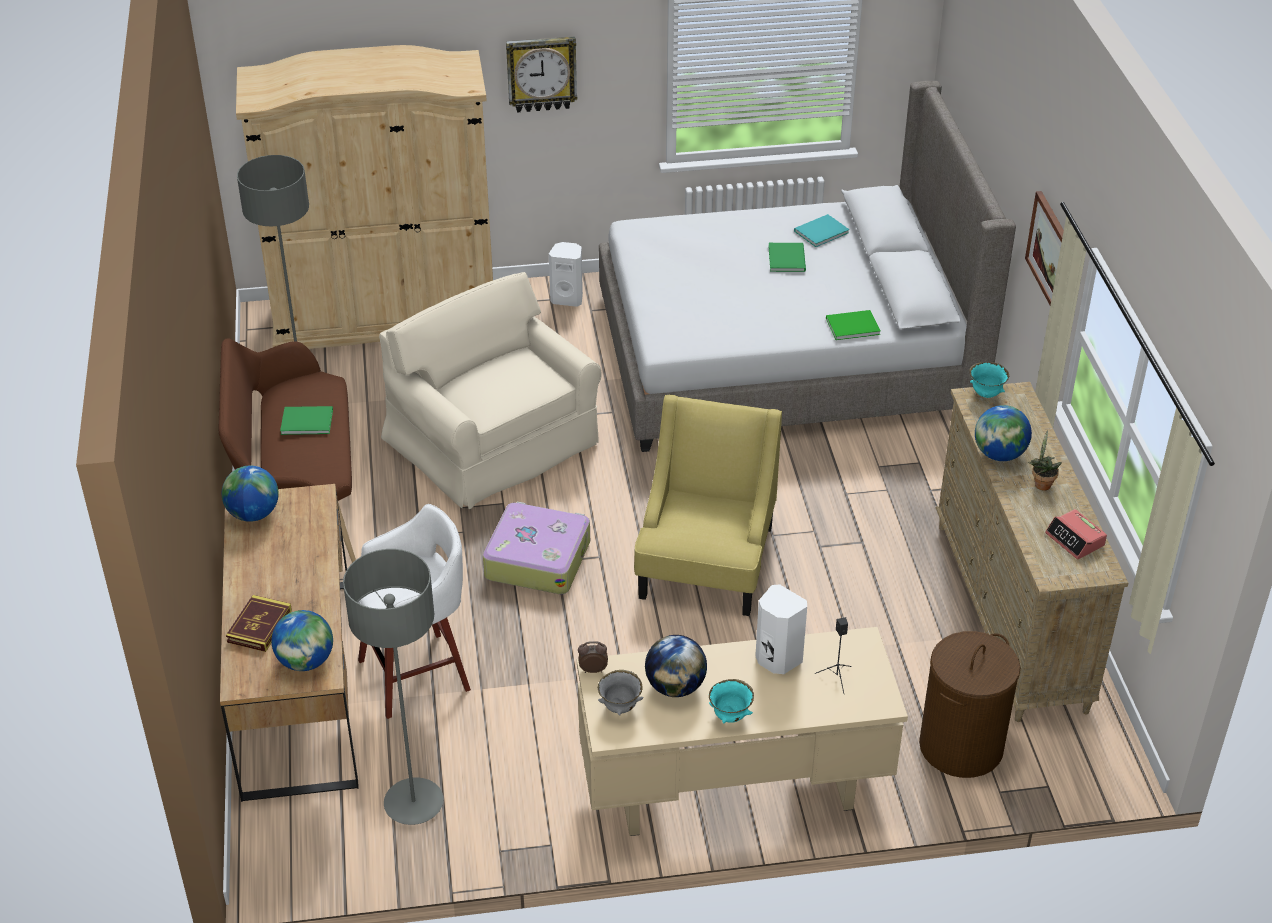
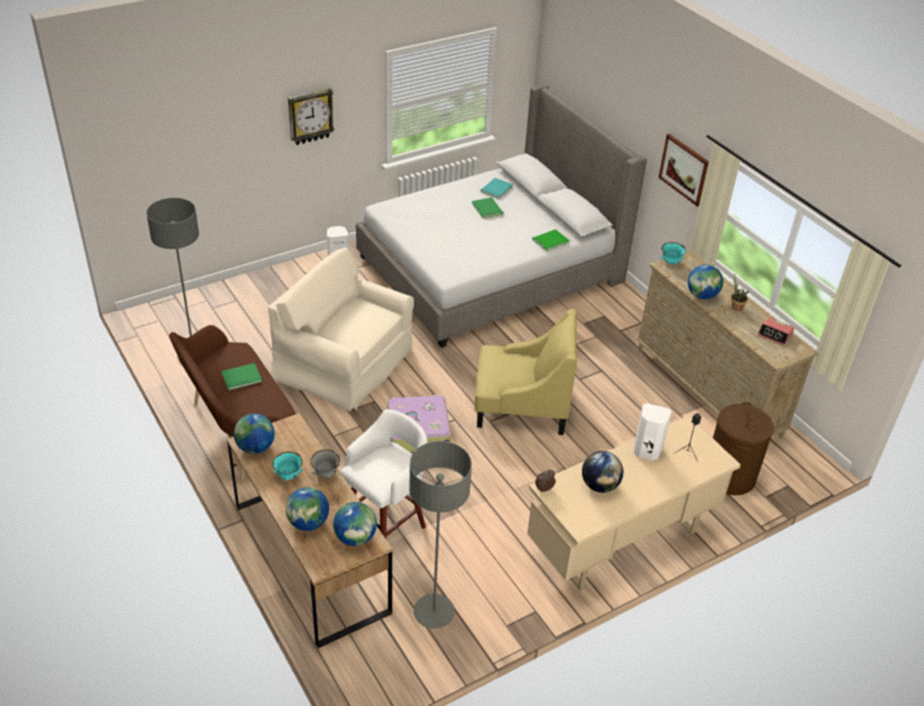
camera: 25 degrees left, 0 degrees up
(259, 626) = (308, 523): book -> globe
(385, 316) = (225, 299): beige wardrobe -> none
(620, 707) = (576, 508): grey bowl -> grey bowl (326, 474)
(706, 562) = (521, 406): yellow armchair -> yellow armchair turned 105 degrees clockwise
(730, 716) = (643, 494): turquoise bowl -> turquoise bowl (289, 476)

